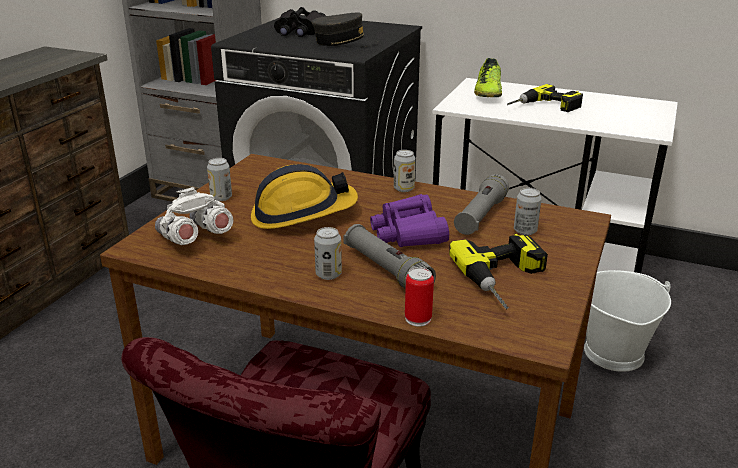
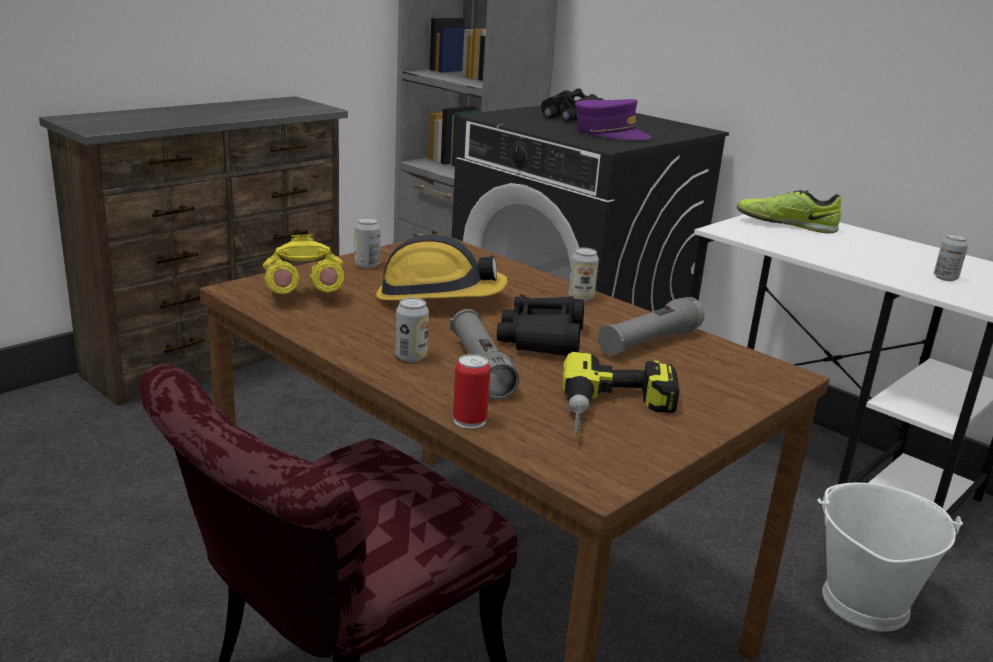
camera: 20 degrees right, 5 degrees down
(194, 239) = (302, 295): white binoculars -> yellow binoculars
(344, 42) = (610, 133): grey cap -> purple cap
(408, 233) = (542, 339): purple binoculars -> black binoculars
(488, 93) = (785, 224): shoe -> shoe turned 75 degrees clockwise
(525, 231) = (691, 369): can -> can (945, 278)
(544, 107) = (849, 251): power drill -> none

